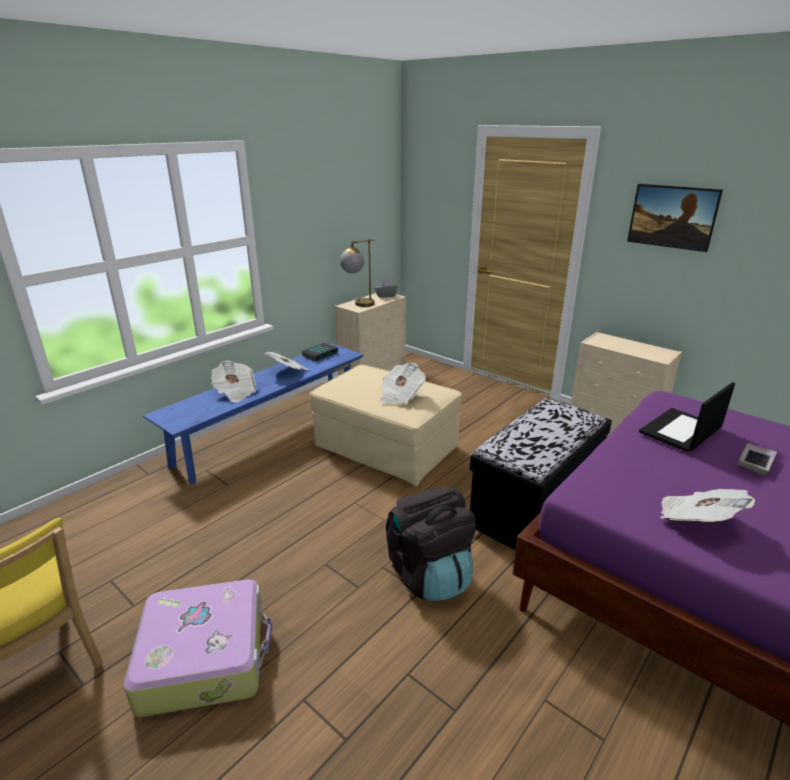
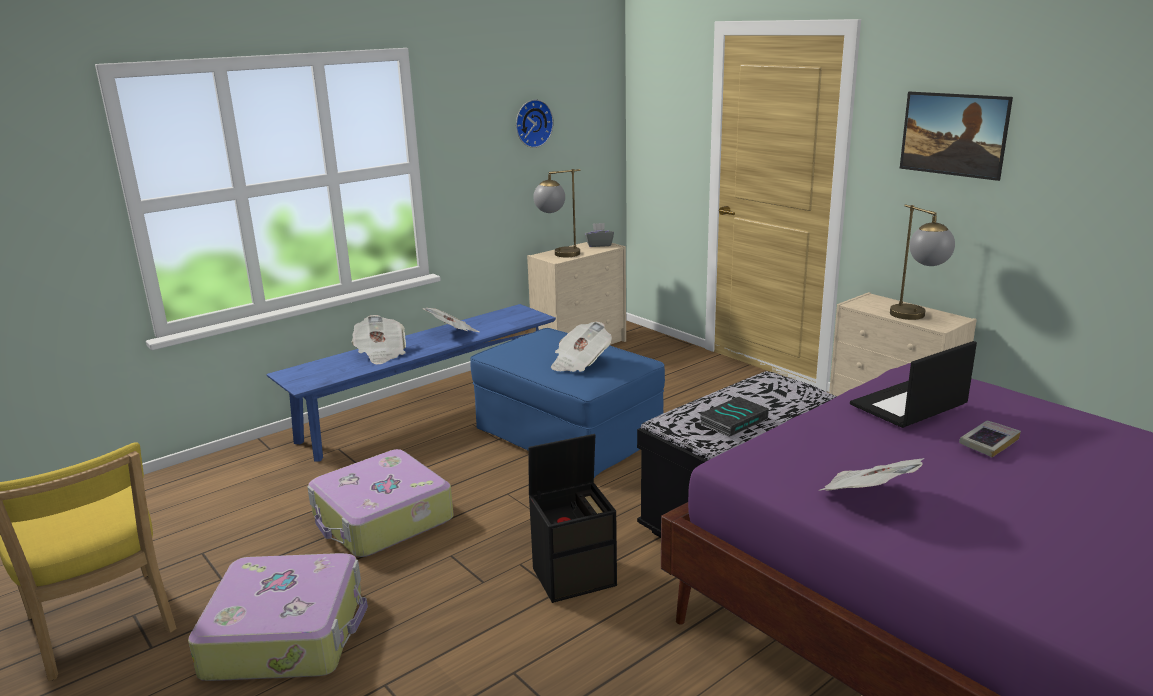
camera: 10 degrees right, 5 degrees down
(259, 534) = (382, 519): none -> suitcase
(319, 354) = (499, 315): book -> book (733, 420)
(337, 203) = (532, 123): none -> wall clock
(385, 447) = (567, 435): beige ottoman -> blue ottoman
(429, 574) = (575, 576): black backpack -> black storage box
(641, 352) = (916, 318): none -> table lamp

